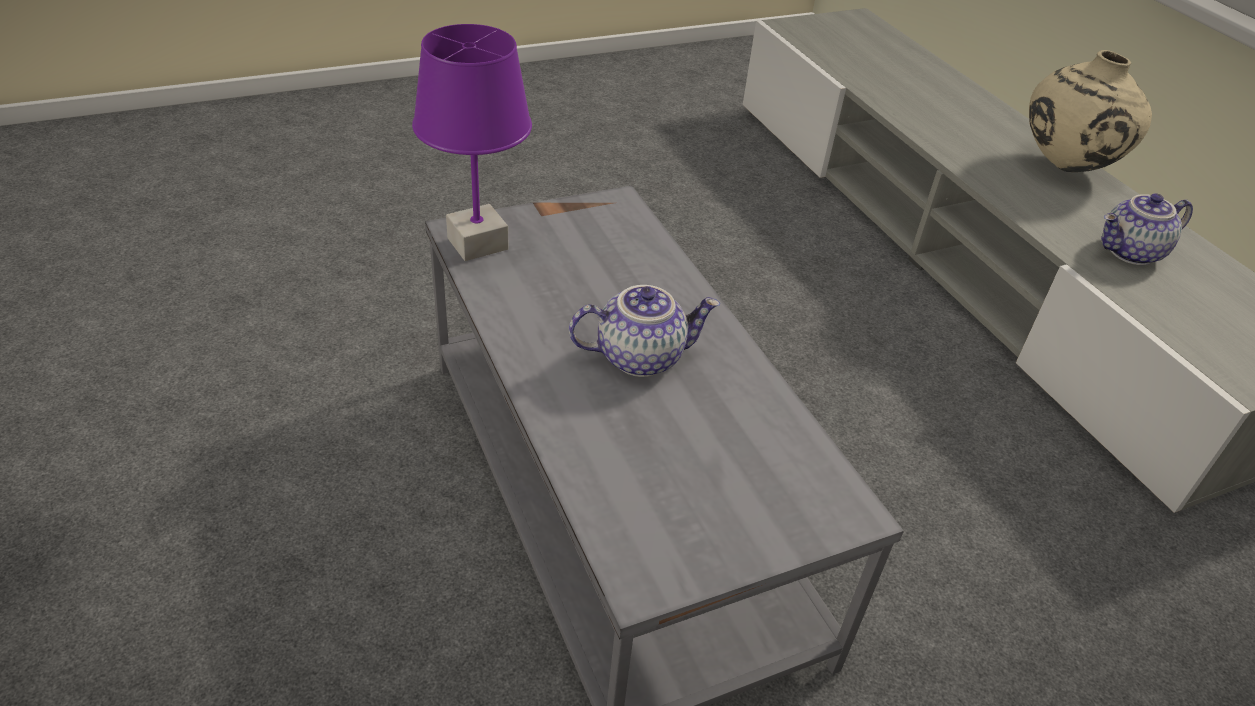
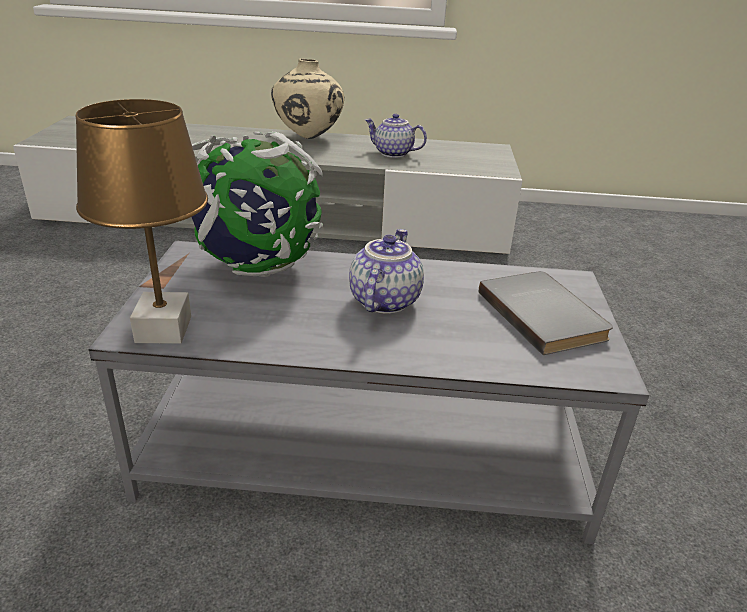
camera: 60 degrees left, 10 degrees down
(477, 244) = (164, 330): purple table lamp -> brown table lamp
(627, 252) = (257, 267): none -> globe
(728, 498) = (545, 314): none -> grey book
(1131, 253) = (392, 153): teapot -> teapot turned 105 degrees clockwise

